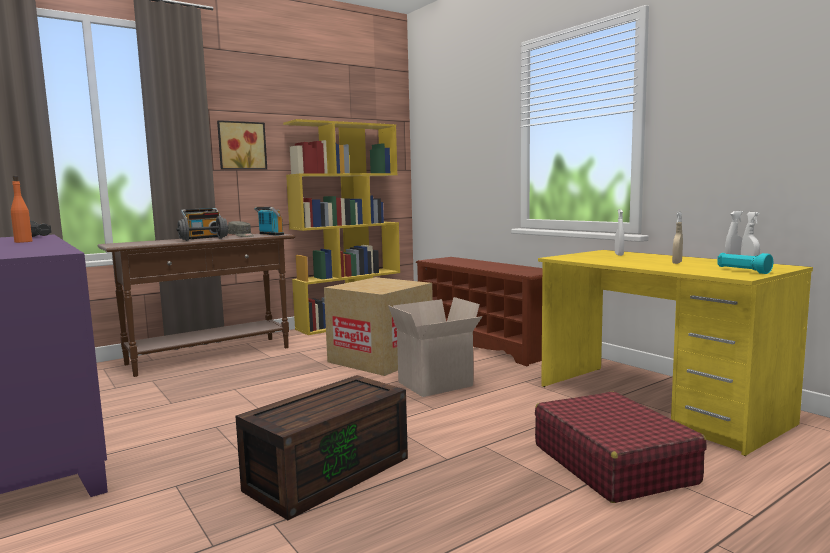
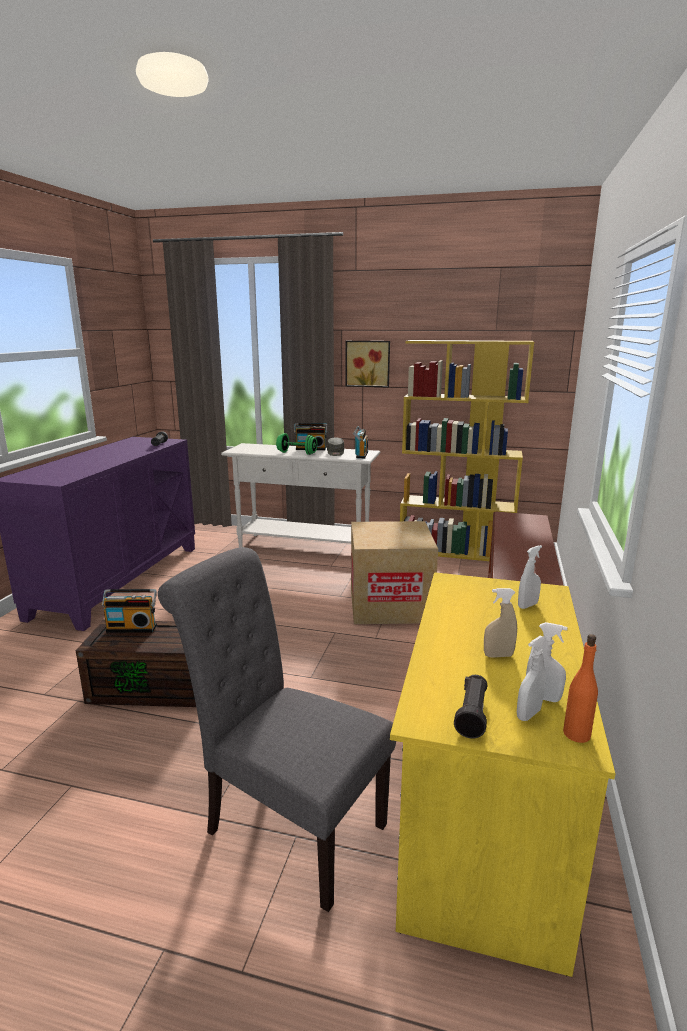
camera: 50 degrees right, 10 degrees up
(23, 242) = (126, 453): orange bottle -> orange bottle (576, 734)
(203, 239) = (297, 453): grey dumbbell -> green dumbbell
(210, 356) = (304, 547): brown console table -> white console table
(290, 405) = (132, 627): none -> radio
(435, 385) = (363, 655): cardboard box -> none
(612, 463) = (286, 824): red suitcase -> grey chair
(742, 271) = (472, 715): turquoise flashlight -> black flashlight

